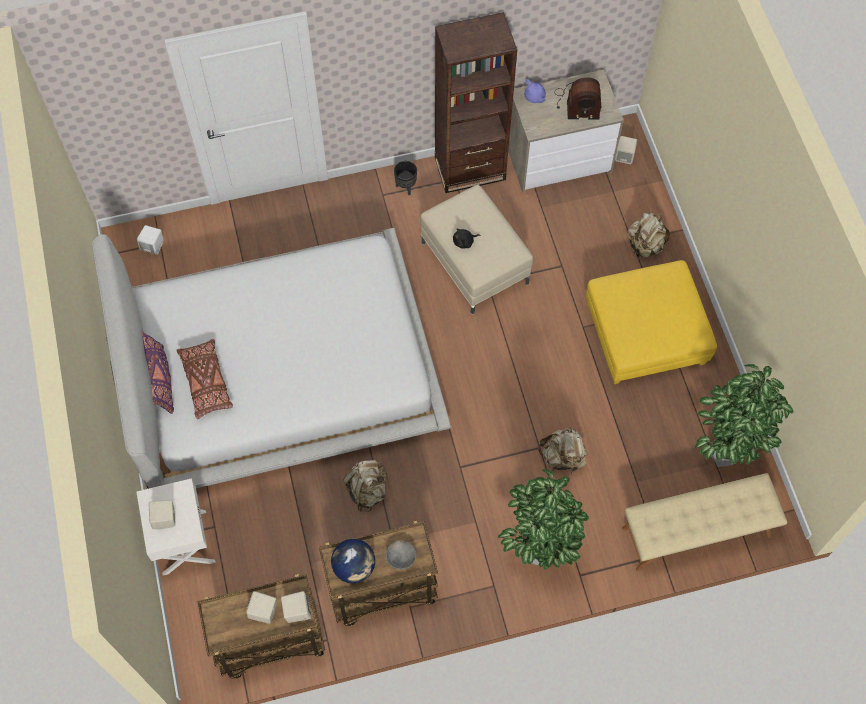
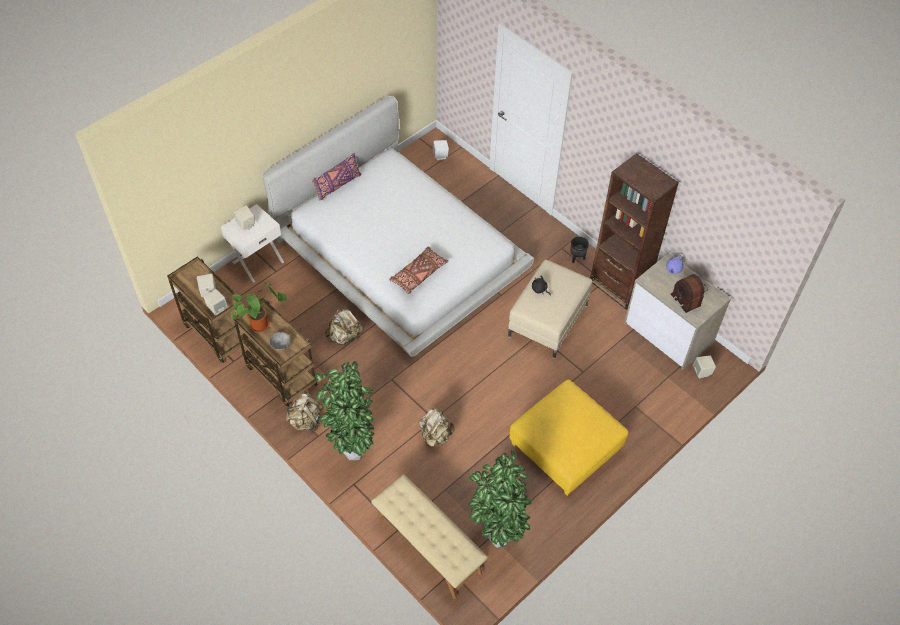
camera: 60 degrees right, 10 degrees down
(206, 382) = (349, 206): brown pillow -> brown pillow (418, 274)
(354, 567) = (261, 323): globe -> potted plant
(645, 246) = (637, 416): beige backpack -> beige backpack (306, 421)

